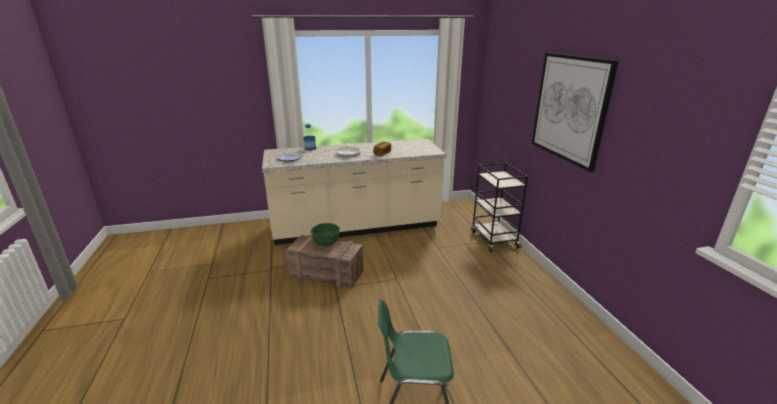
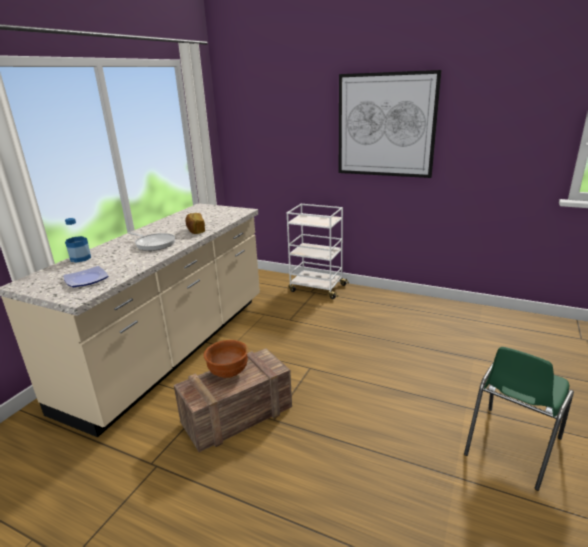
camera: 50 degrees left, 0 degrees up
(326, 244) = (228, 373): green bowl -> brown bowl
(494, 239) = (317, 288): black cart -> white cart

